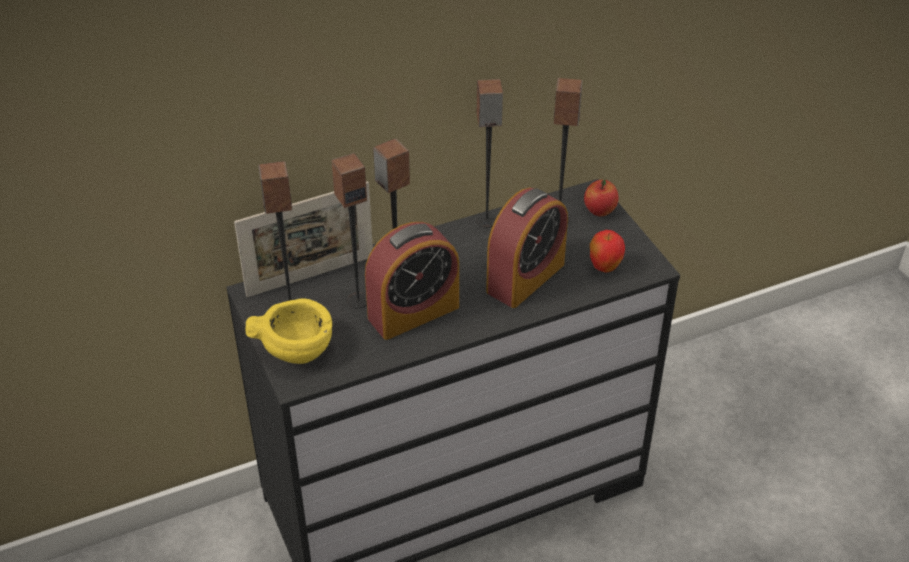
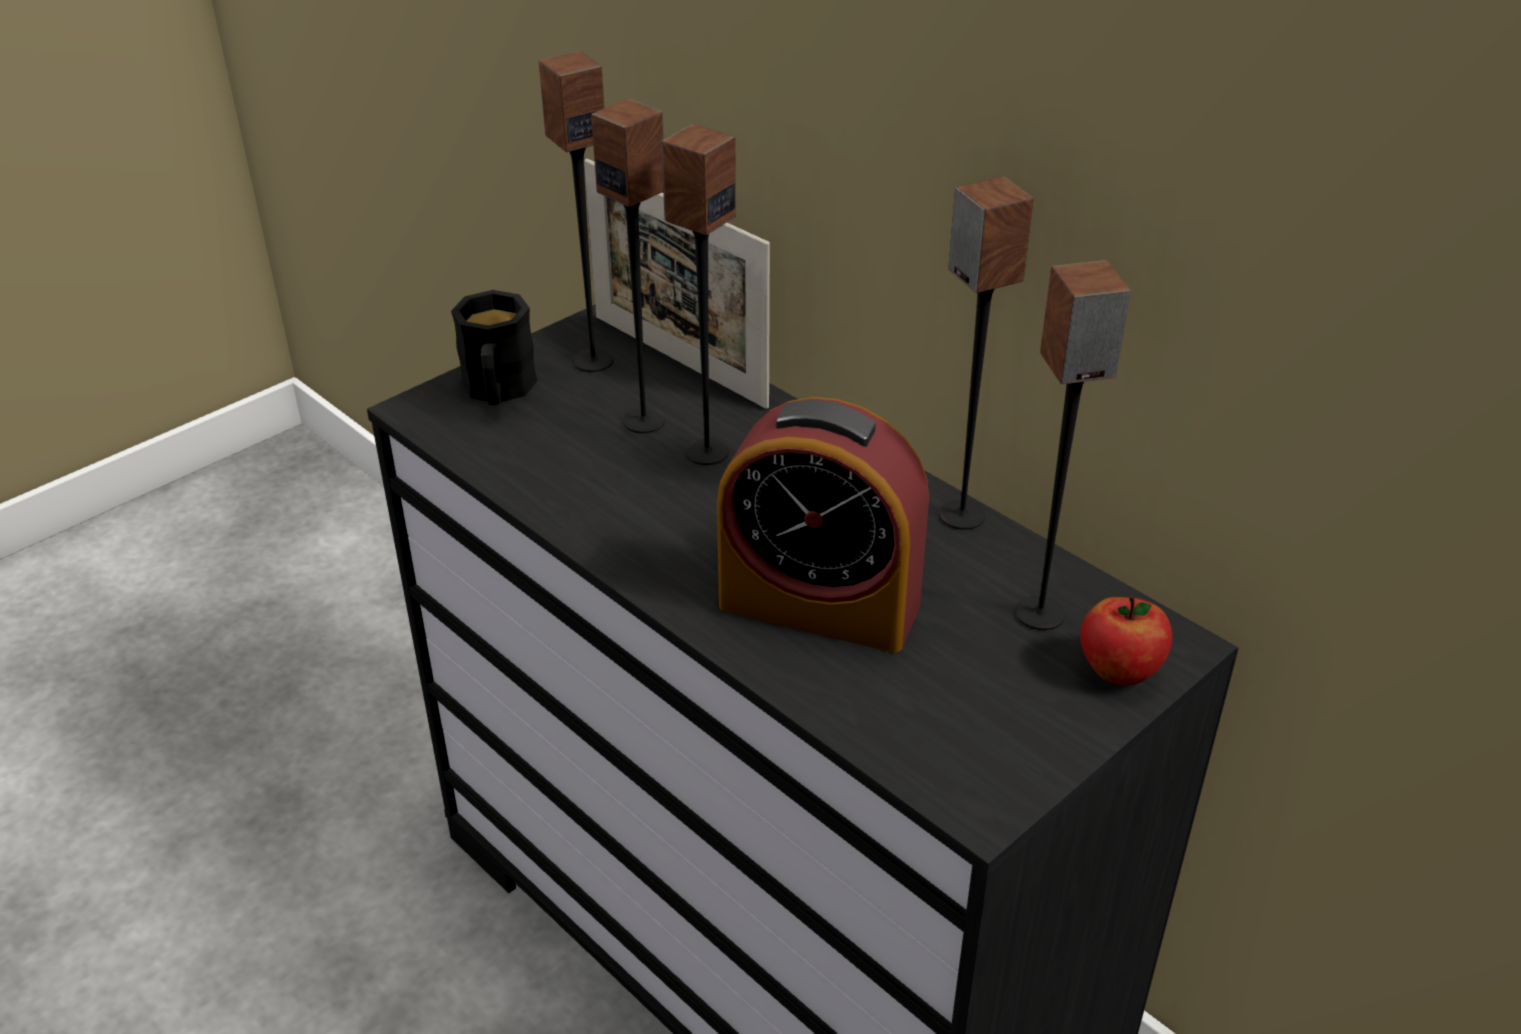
camera: 70 degrees right, 5 degrees down
(297, 348) = (498, 391): yellow bowl -> black mug
(413, 312) = (643, 487): alarm clock -> none
(604, 268) = (925, 719): apple -> none

